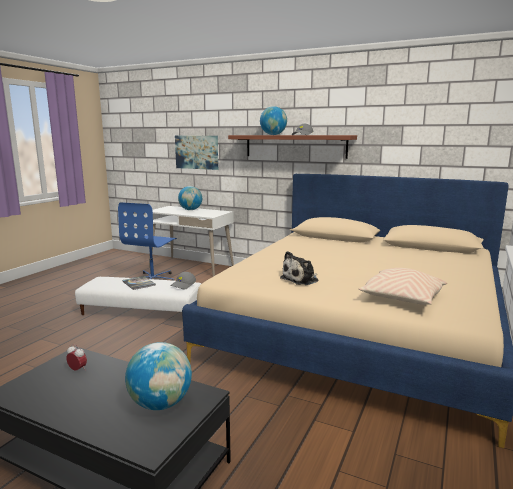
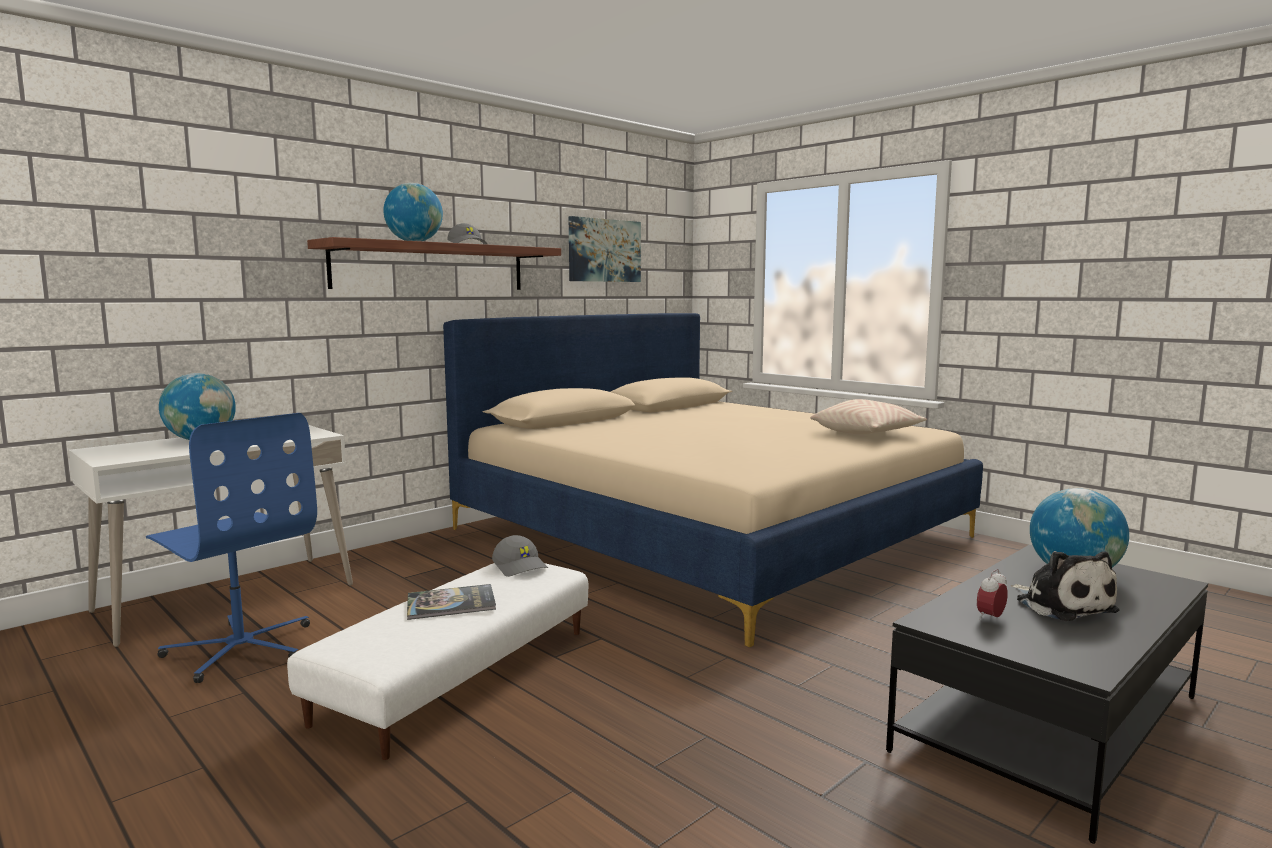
camera: 70 degrees left, 5 degrees down
(197, 152) = (171, 281): picture -> picture (604, 250)
(301, 279) = (780, 449): plush toy -> plush toy (1062, 605)

